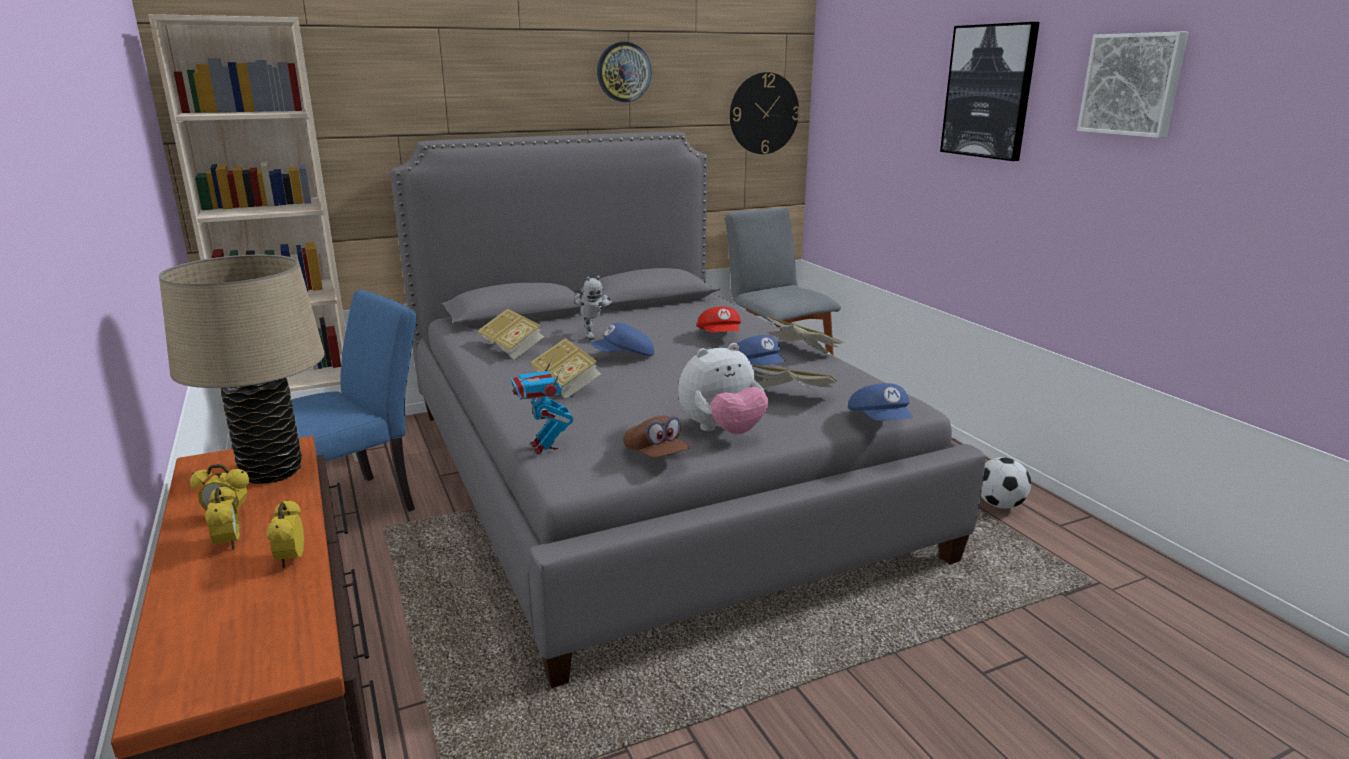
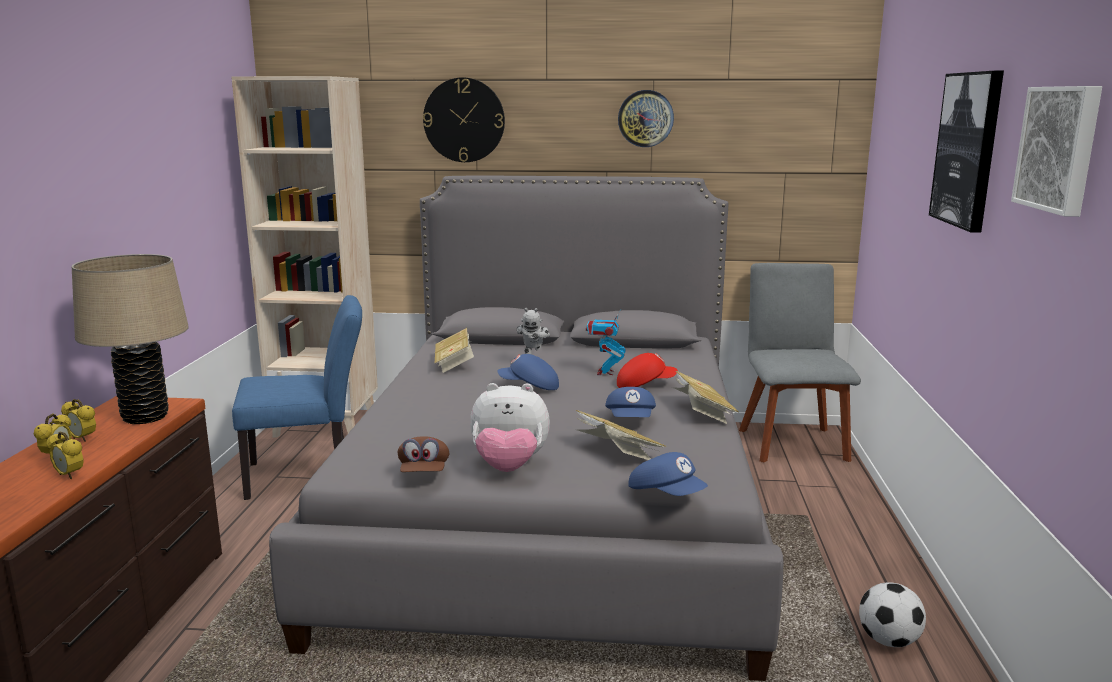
camera: 30 degrees right, 5 degrees down
(291, 560) = (69, 475): alarm clock -> alarm clock turned 75 degrees counterclockwise
(544, 447) = (355, 445): toy robot -> toy robot (605, 372)
(566, 385) = (448, 401): book -> none
(720, 336) = (645, 385): red cap -> red cap turned 120 degrees counterclockwise
(763, 113) = (806, 162): wall clock -> wall clock (464, 120)
(880, 421) = (667, 494): blue cap -> blue cap turned 60 degrees counterclockwise

